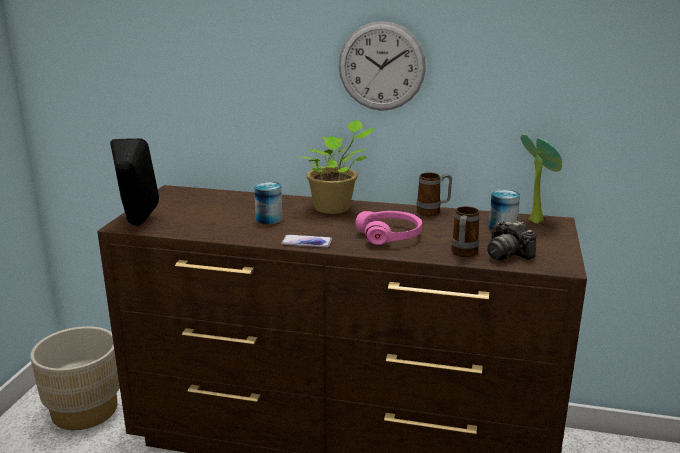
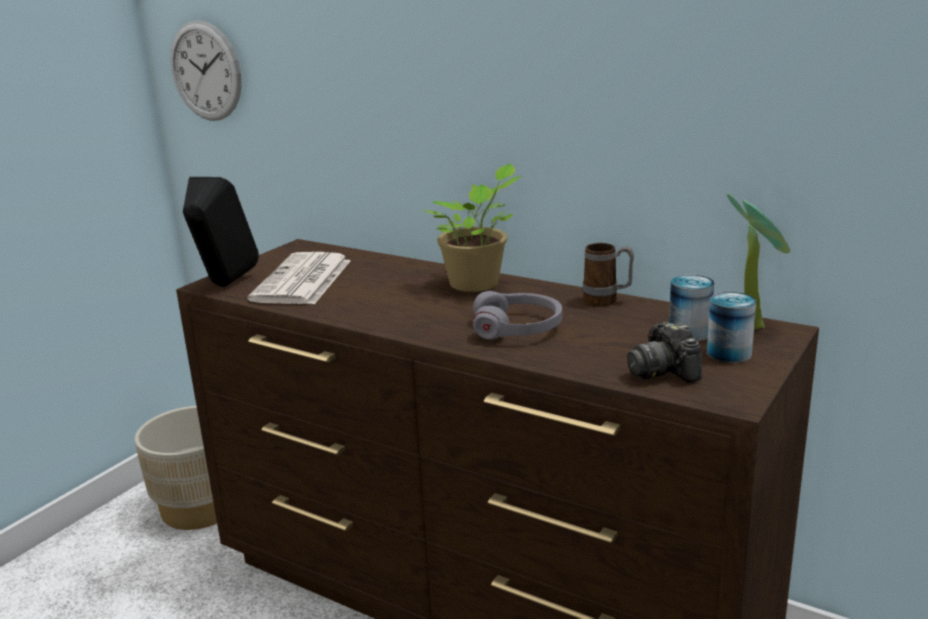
camera: 20 degrees right, 0 degrees up
(199, 216) = (303, 281): none -> newspaper
(269, 219) = (381, 292): can -> can (729, 353)
(307, 242) = (401, 327): phone -> none
(381, 66) = (546, 89): wall clock -> wall clock (205, 71)
(390, 235) = (517, 328): pink headphones -> grey headphones
(463, 254) = (597, 365): mug -> none

